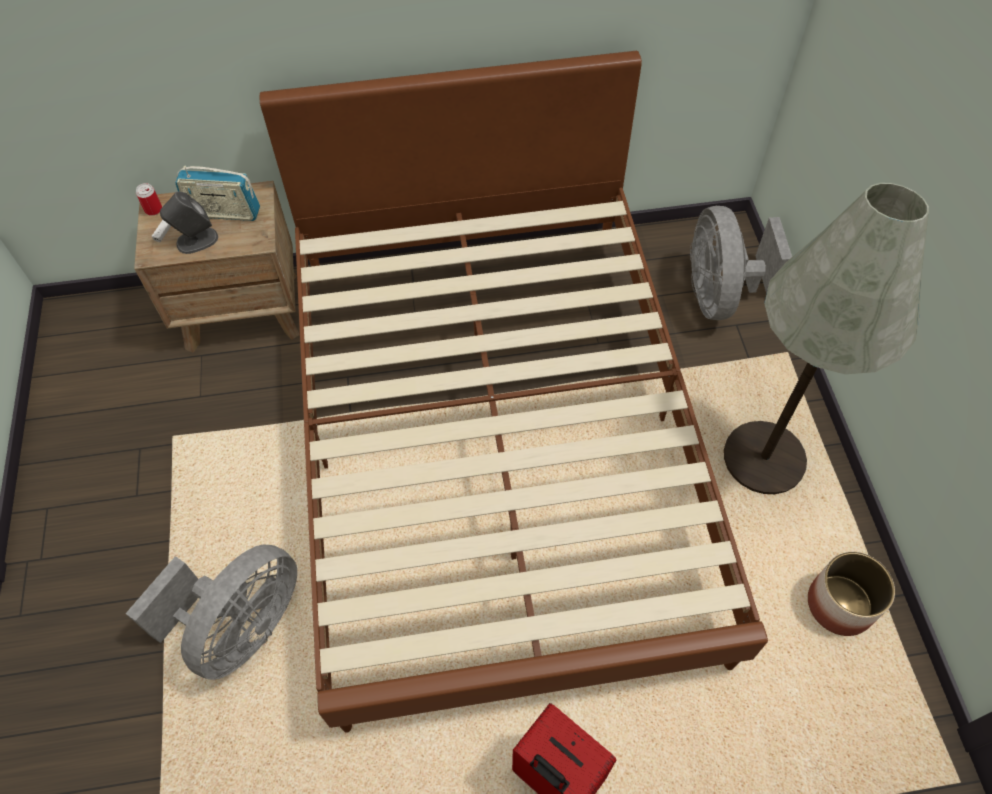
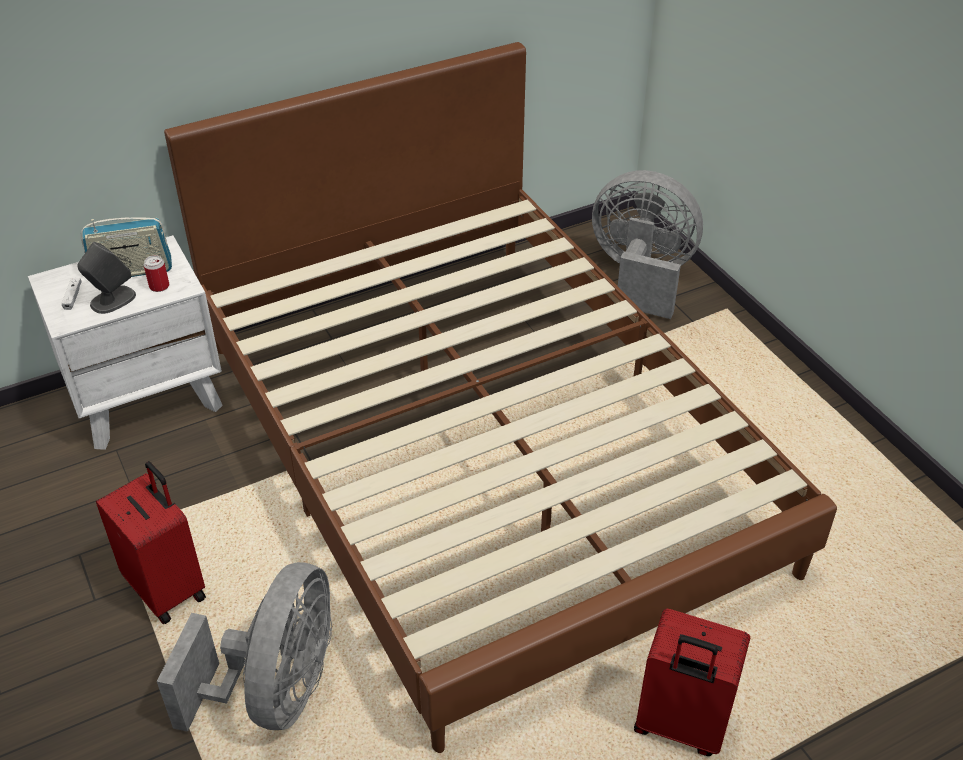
camera: 20 degrees left, 15 degrees down
(153, 209) = (49, 284): can -> can (159, 286)
(194, 502) = (168, 588): none -> red suitcase
(243, 311) = (148, 398): brown nightstand -> white nightstand
(719, 294) = (641, 277): grey fan -> grey fan turned 135 degrees clockwise
(764, 458) = (747, 399): grey floor lamp -> none
(840, 604) = (874, 497): planter -> none

